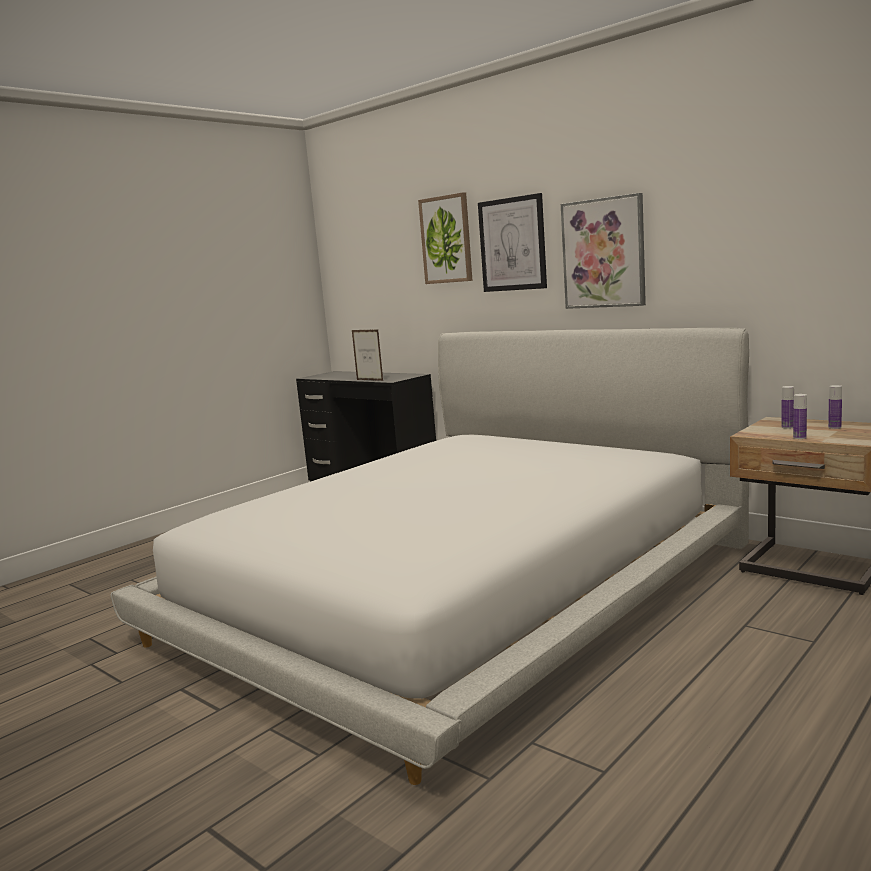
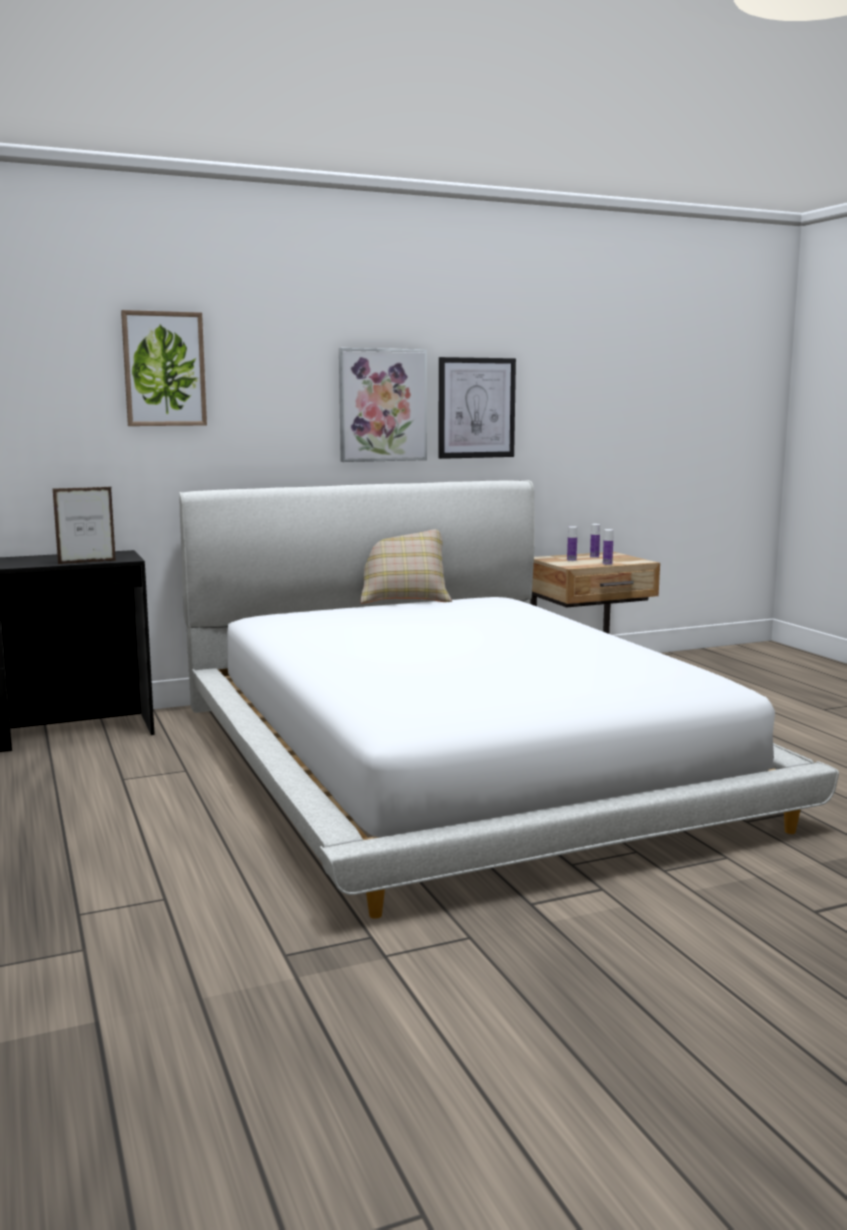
camera: 65 degrees left, 0 degrees up
(512, 244) = (269, 385): picture -> picture (476, 408)
(582, 440) = (403, 599): none -> beige pillow

